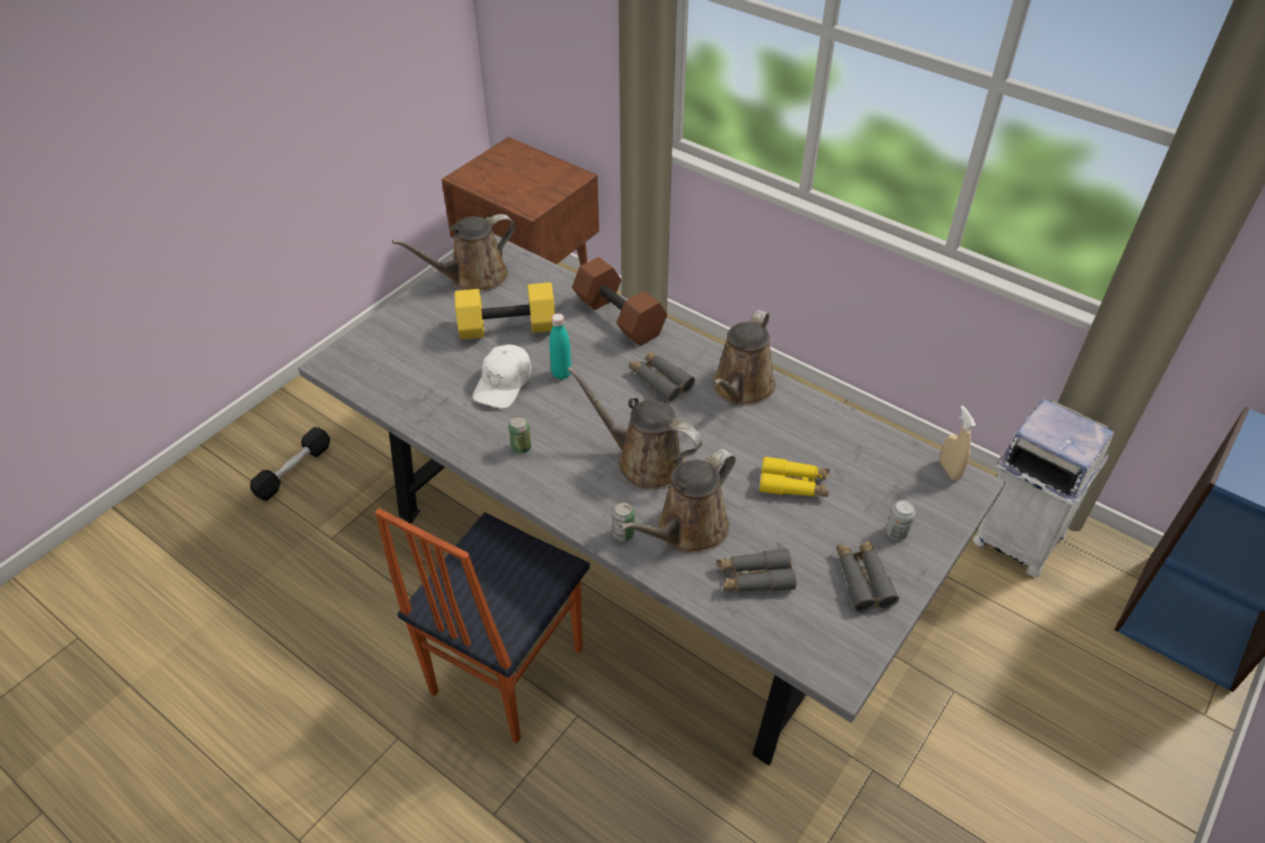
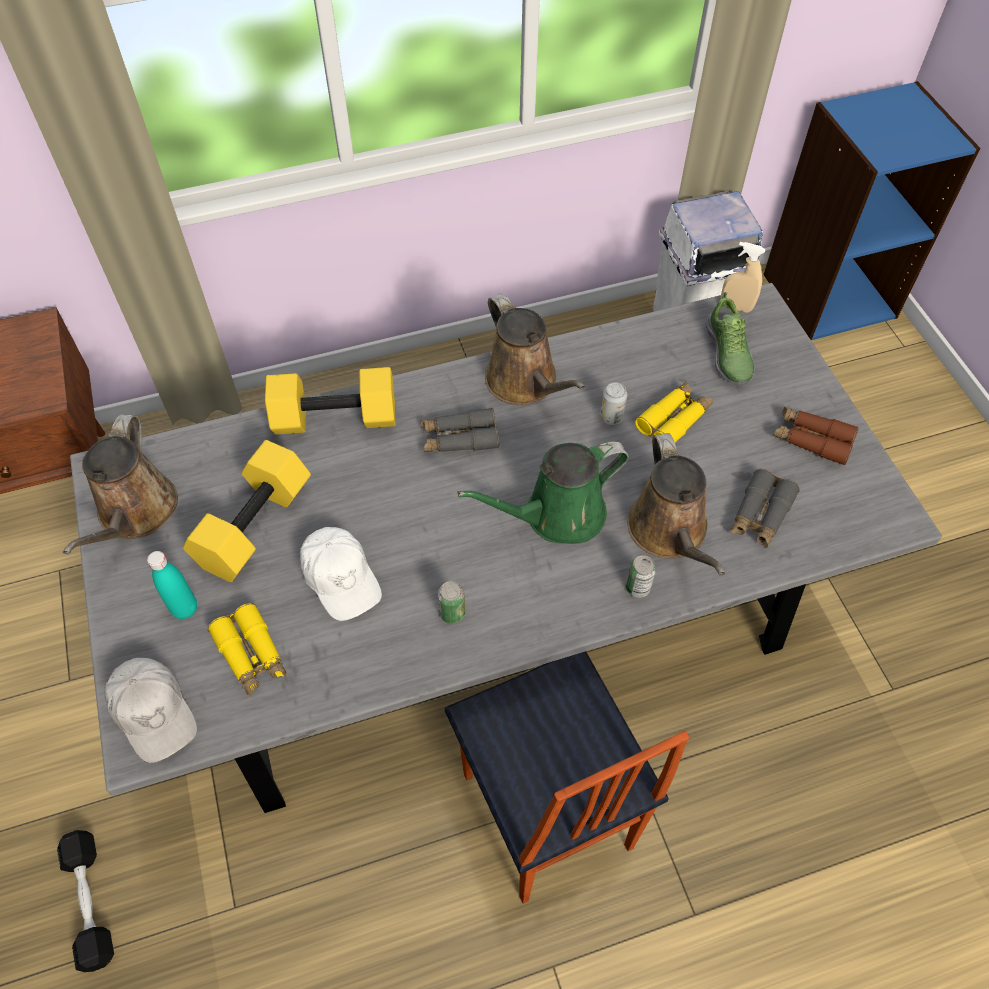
camera: 55 degrees left, 10 degrees up
(355, 357) = (154, 712): none -> white cap
(420, 375) = (251, 655): none -> yellow binoculars
(561, 374) = (374, 516): turquoise bottle -> turquoise bottle (184, 608)
(621, 317) = (337, 416): brown dumbbell -> yellow dumbbell
(644, 461) = (557, 515): brown watering can -> green watering can
(863, 579) = (811, 440): grey binoculars -> brown binoculars
(894, 487) = (728, 354): none -> shoe
(896, 532) = (777, 385): can -> can (611, 417)

